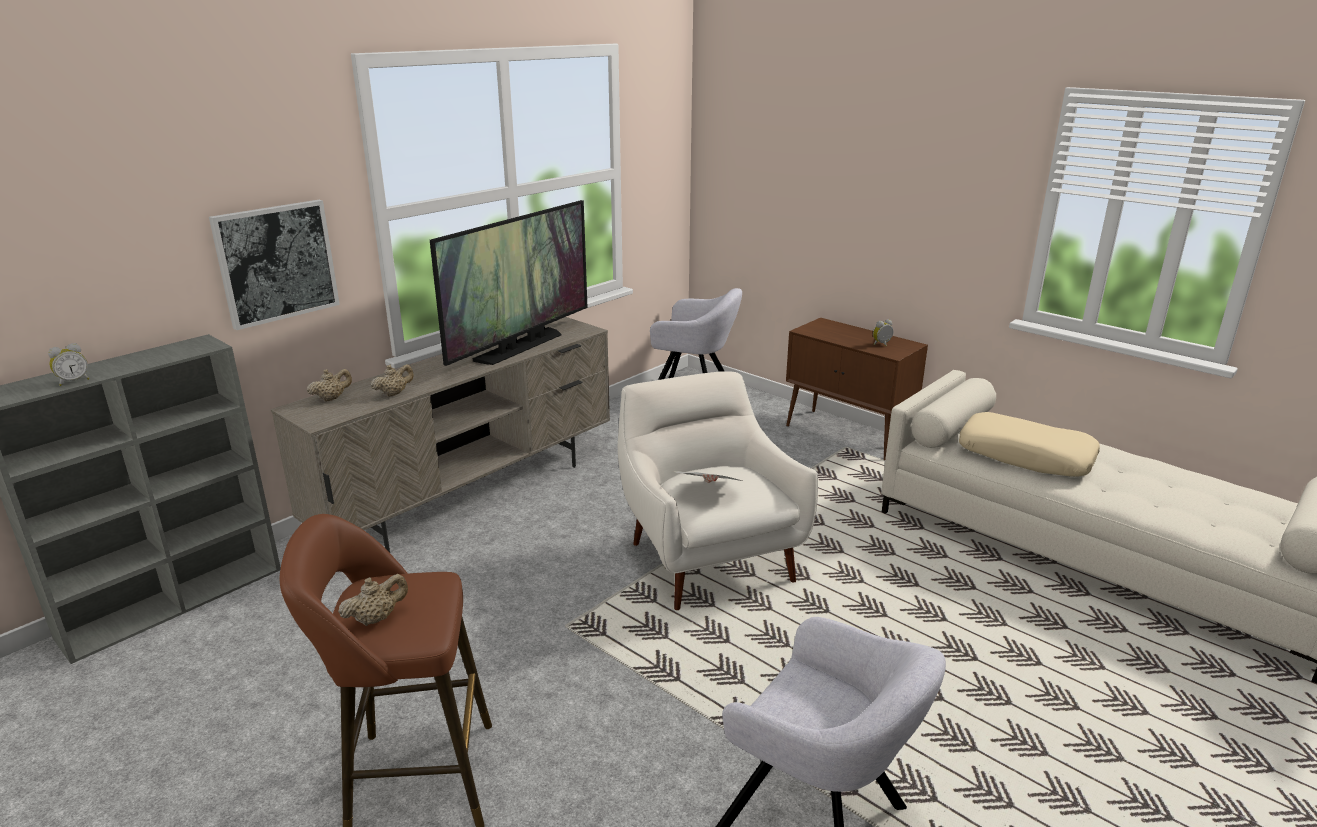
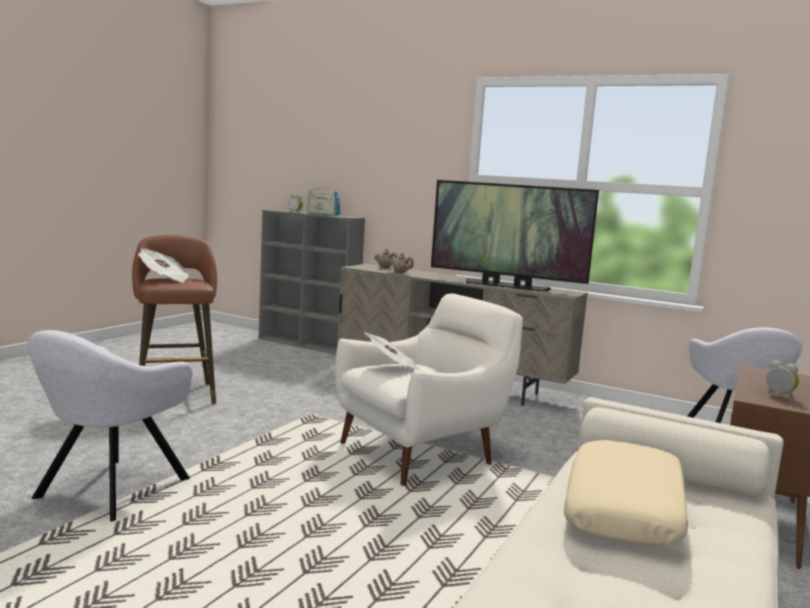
camera: 75 degrees right, 15 degrees down
(122, 360) = (323, 214): none -> radio
(276, 263) = (407, 191): picture -> none
(376, 618) = (165, 279): beige teapot -> newspaper

